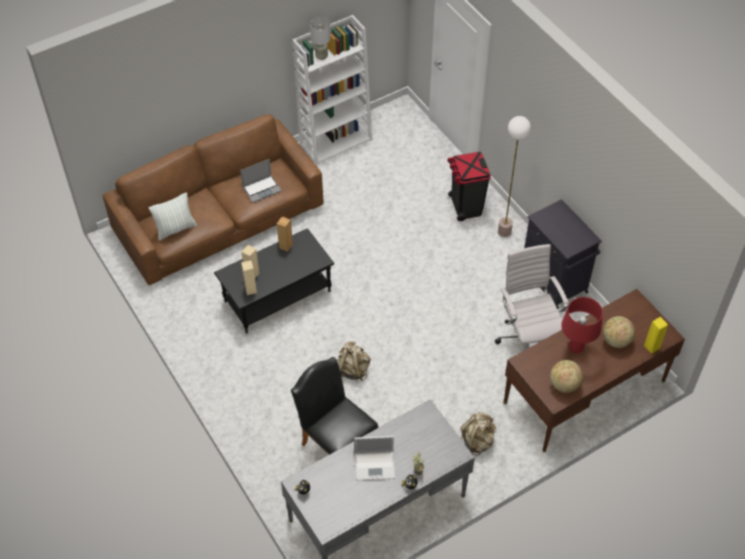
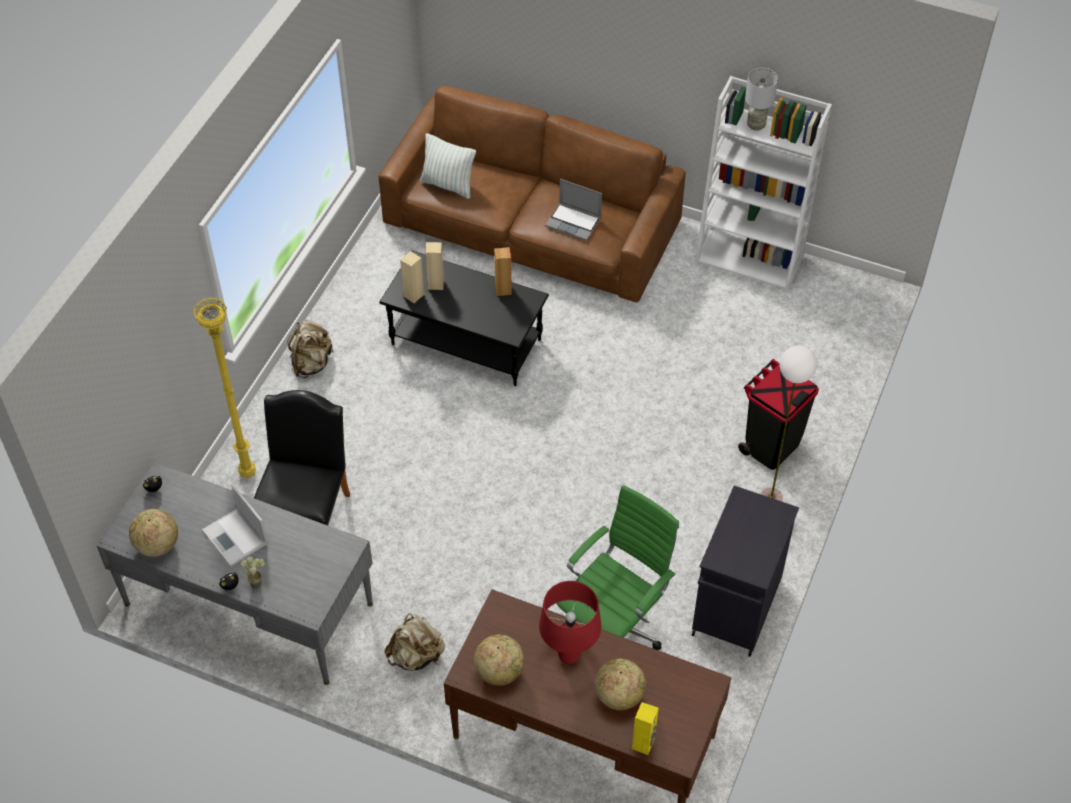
camera: 55 degrees right, 0 degrees up
(280, 458) = (249, 474): none -> yellow floor lamp
(348, 510) = (157, 545): none -> globe
(353, 369) = (422, 472): beige backpack -> beige backpack (311, 363)
(527, 340) = (613, 628): white office chair -> green office chair

